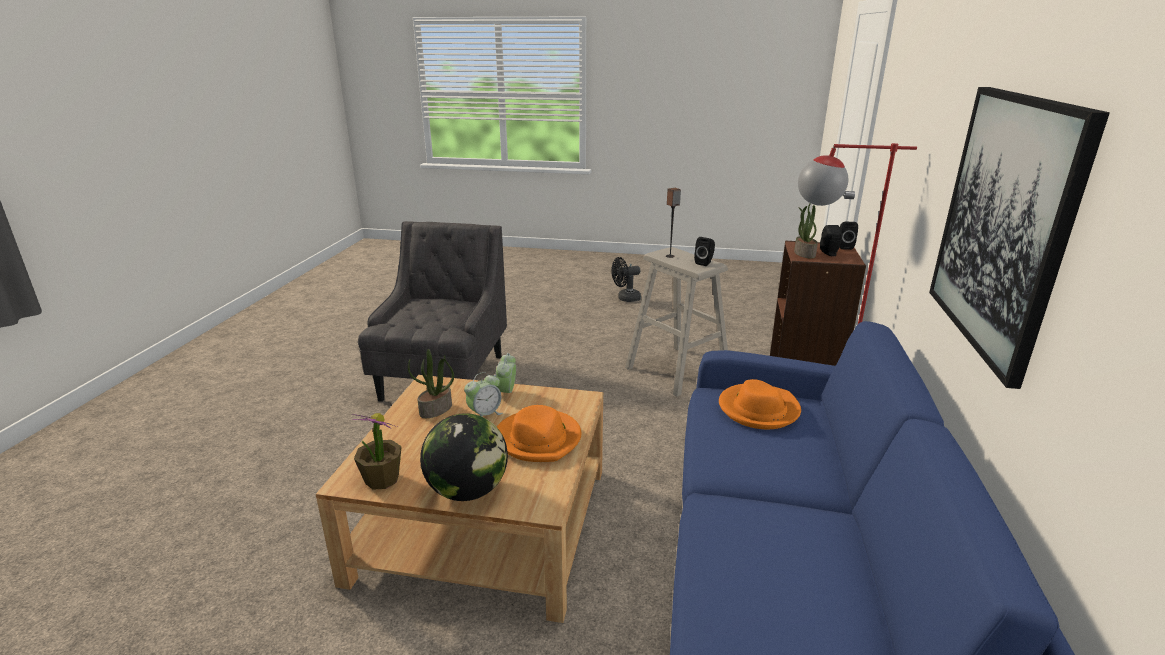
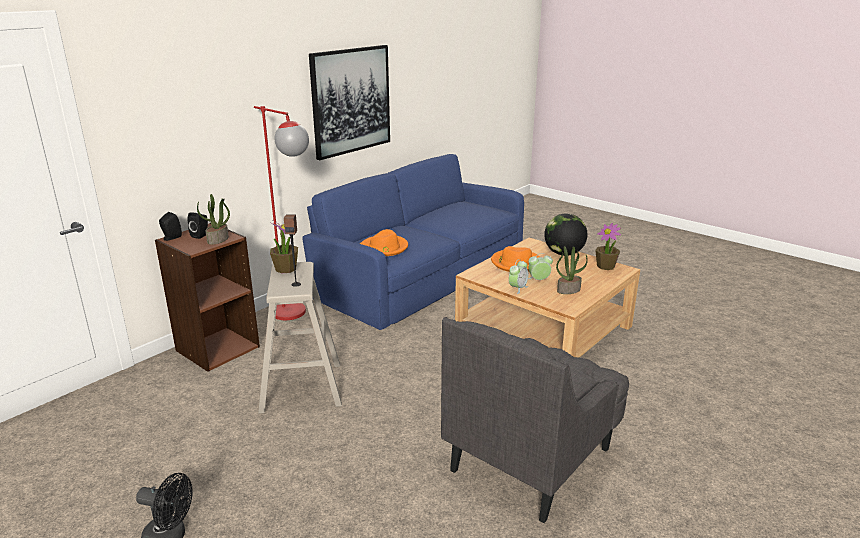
camera: 150 degrees left, 0 degrees up
(704, 263) = (285, 269): black speaker -> potted plant

